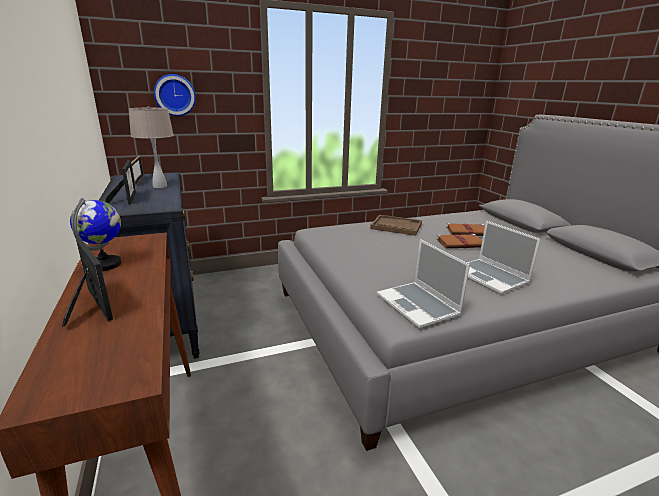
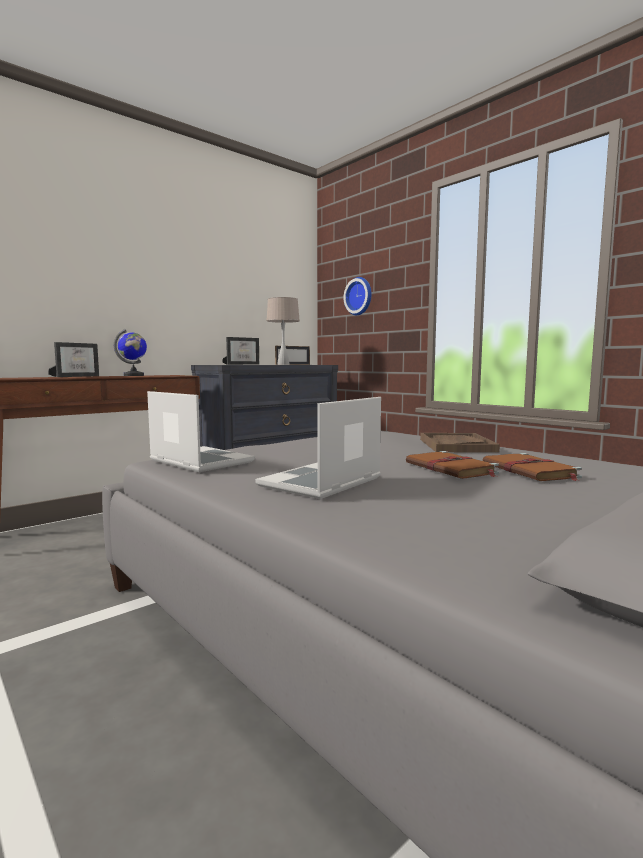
camera: 70 degrees right, 15 degrees down
(419, 306) = (199, 461): laptop -> laptop turned 90 degrees clockwise

